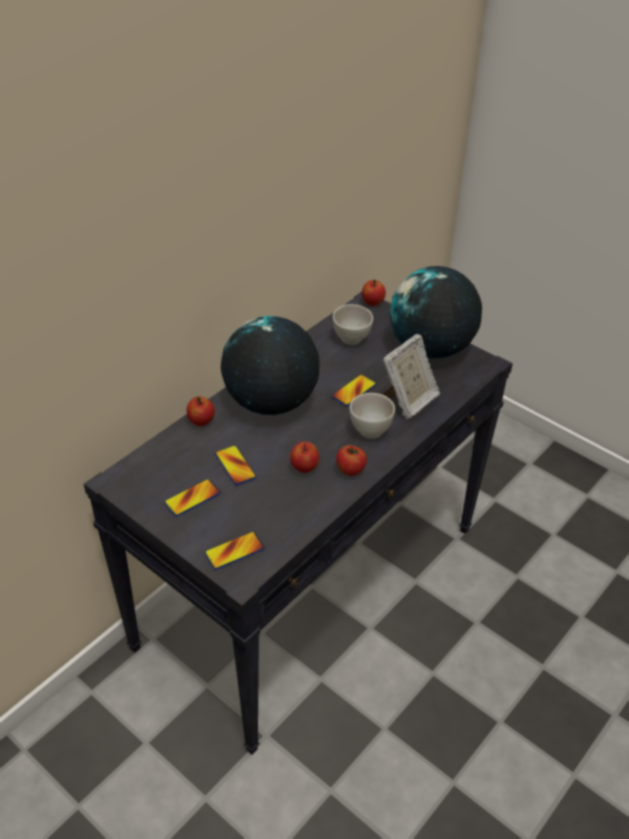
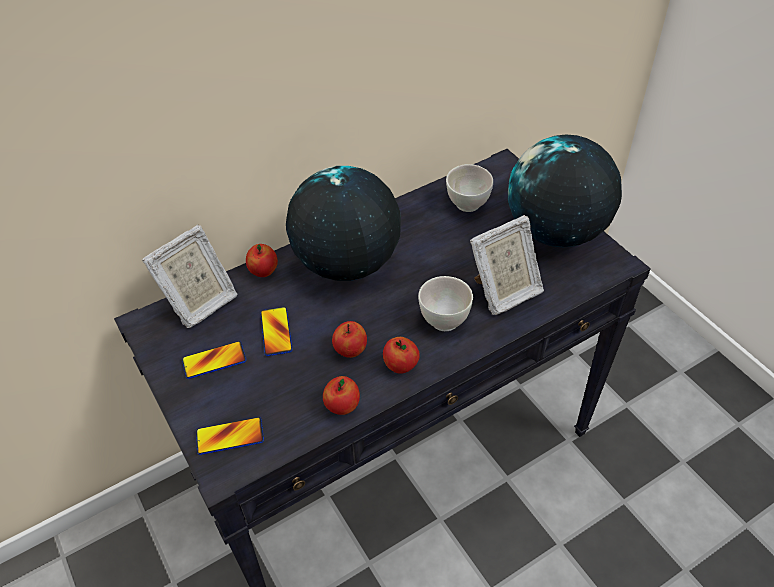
camera: 20 degrees right, 5 degrees up
(157, 457) = (200, 303): none -> picture frame
(353, 391) = (445, 268): phone -> none
(372, 302) = (509, 165): apple -> apple (342, 406)

